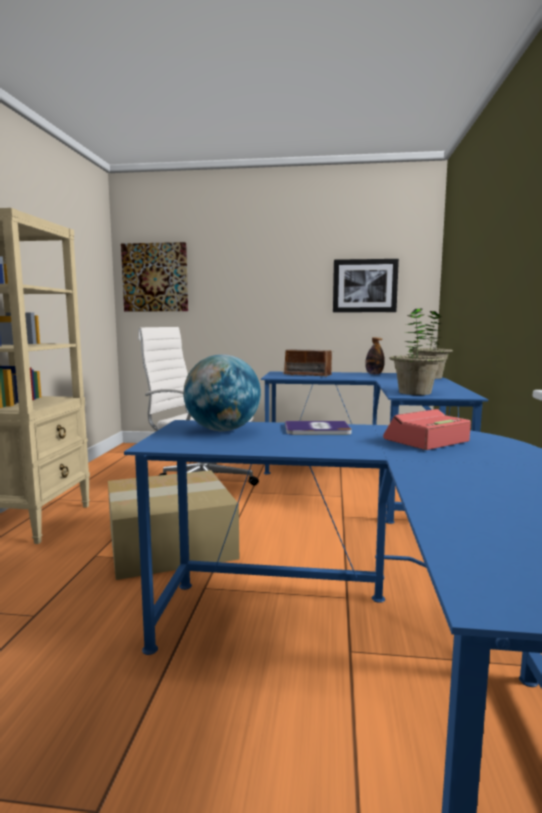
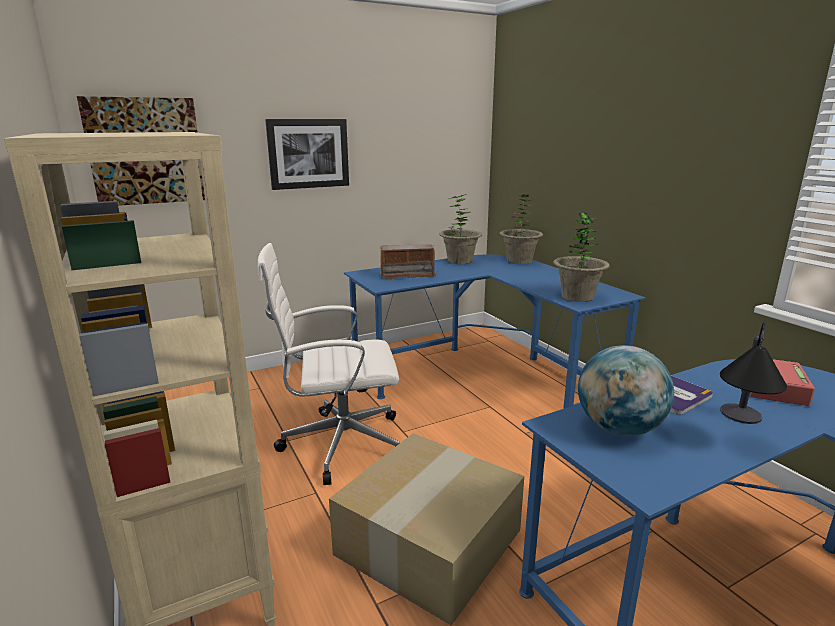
camera: 35 degrees left, 10 degrees up
(308, 446) = (739, 431): none -> table lamp
(365, 286) = (423, 157): picture -> picture (308, 153)
(374, 374) = (460, 261): bottle -> potted plant

